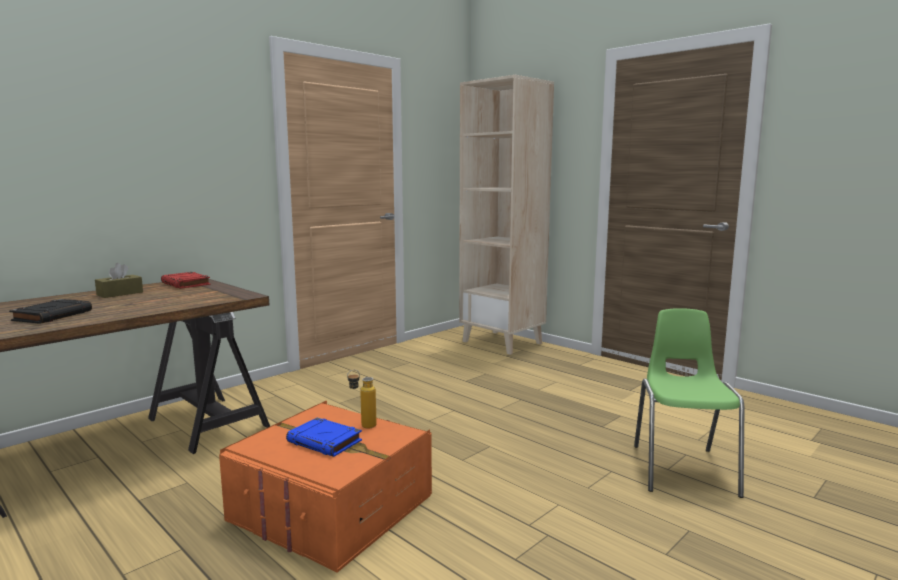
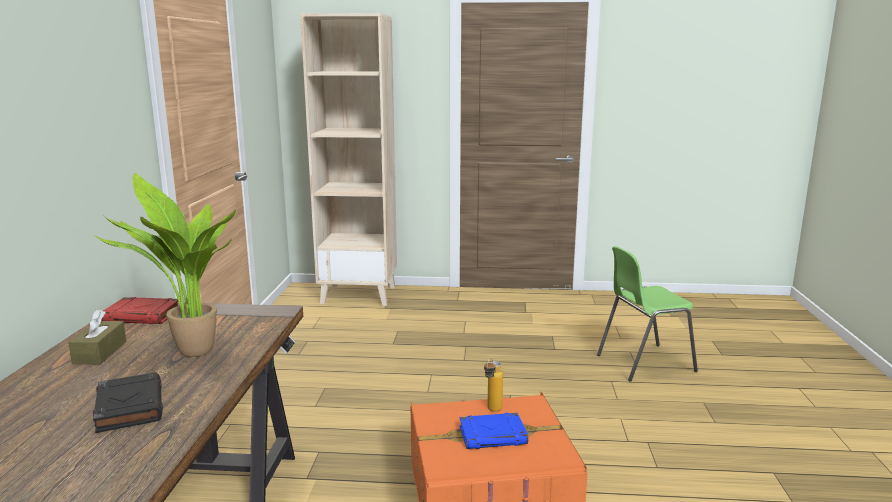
camera: 40 degrees left, 5 degrees up
(146, 303) = (190, 353): none -> potted plant
(682, 469) = (643, 363): green chair -> green chair turned 75 degrees counterclockwise

